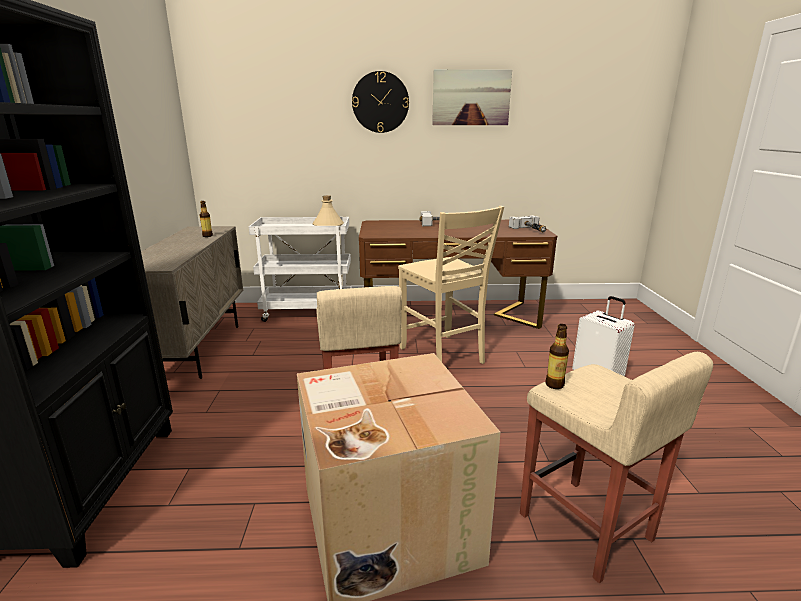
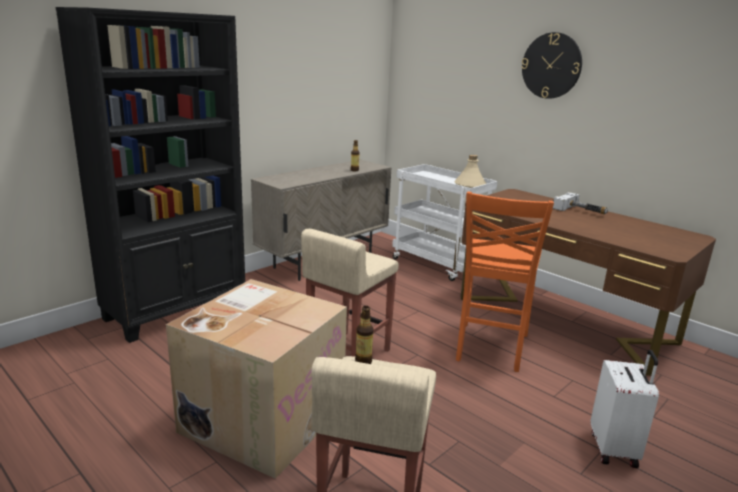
camera: 45 degrees right, 0 degrees up
(443, 356) = (489, 348): beige chair -> orange chair
(471, 97) = (657, 68): picture -> none
(531, 230) = (669, 247): hammer -> none

